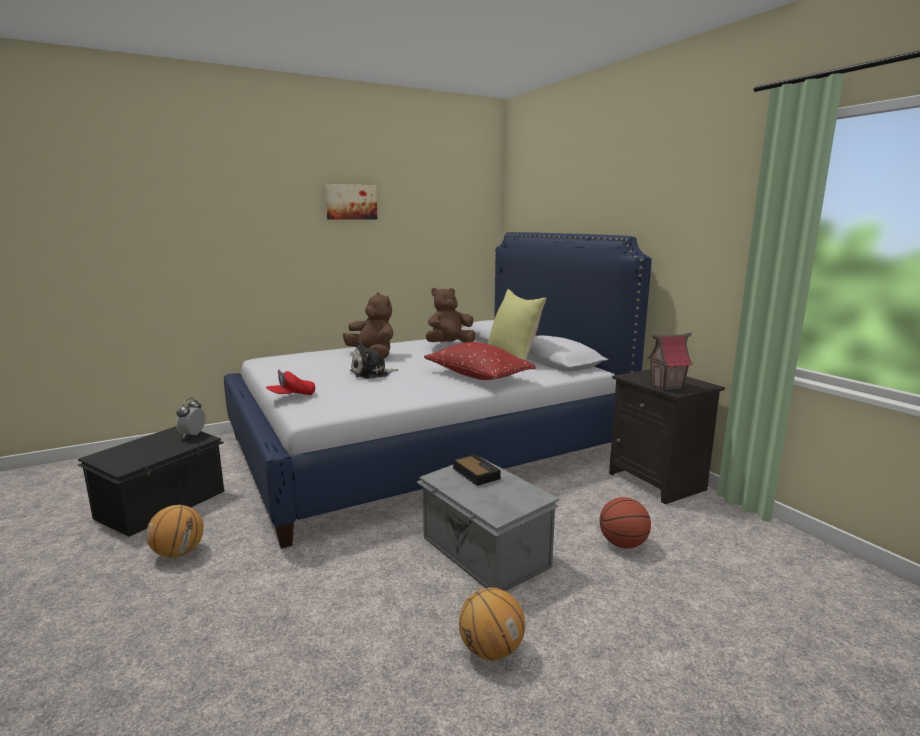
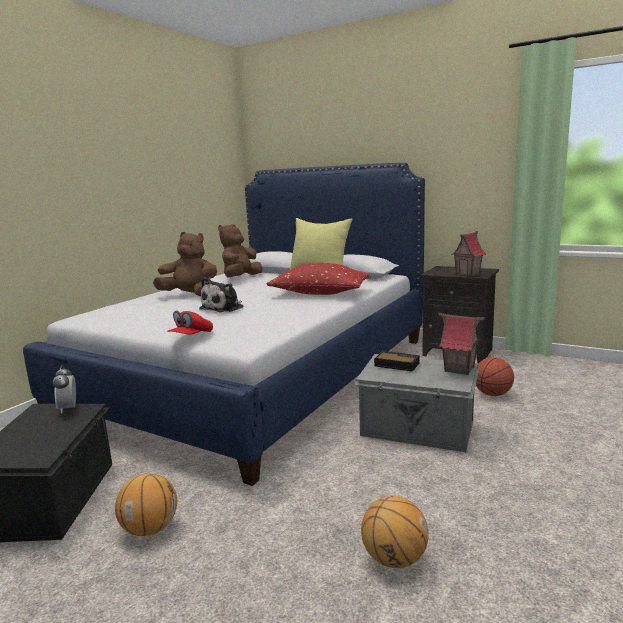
camera: 30 degrees left, 0 degrees up
(351, 202) = (123, 142): picture -> none
(490, 650) = (511, 483): basketball -> basketball (394, 559)
(525, 499) = (459, 369): none -> toy house

